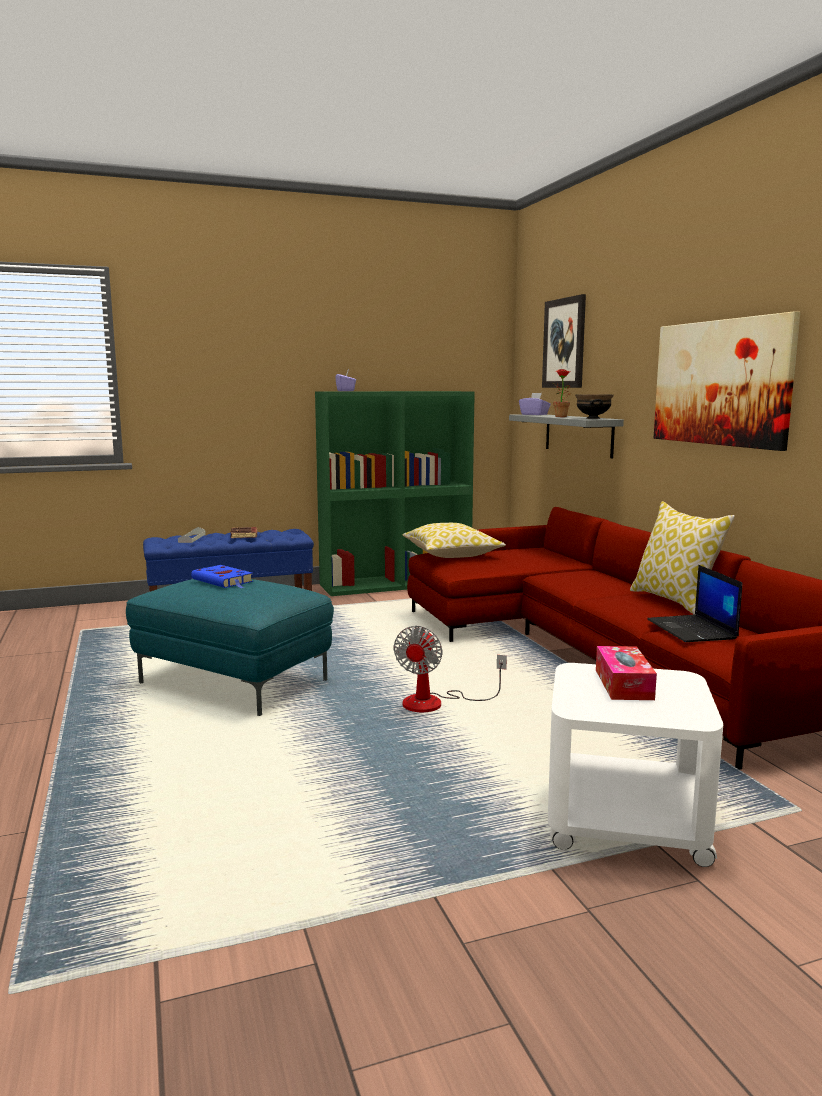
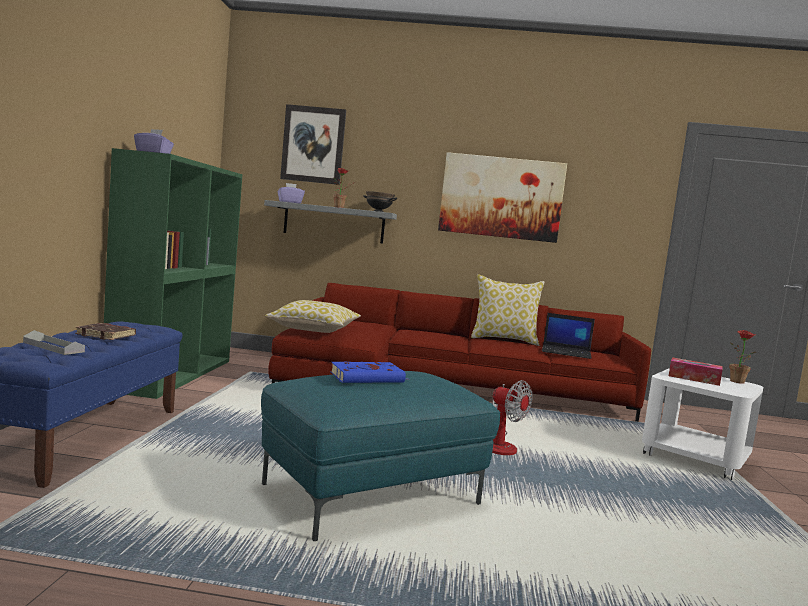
camera: 65 degrees left, 5 degrees down
(691, 713) = (739, 382): none -> potted plant

